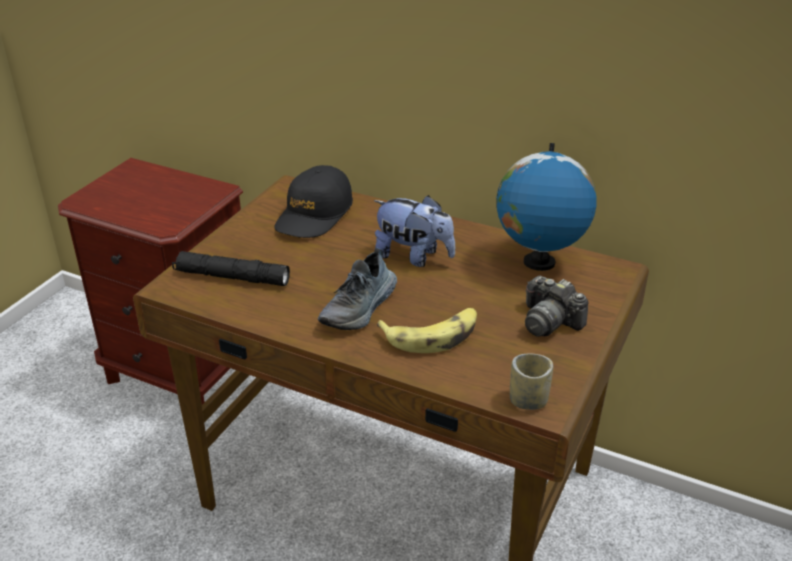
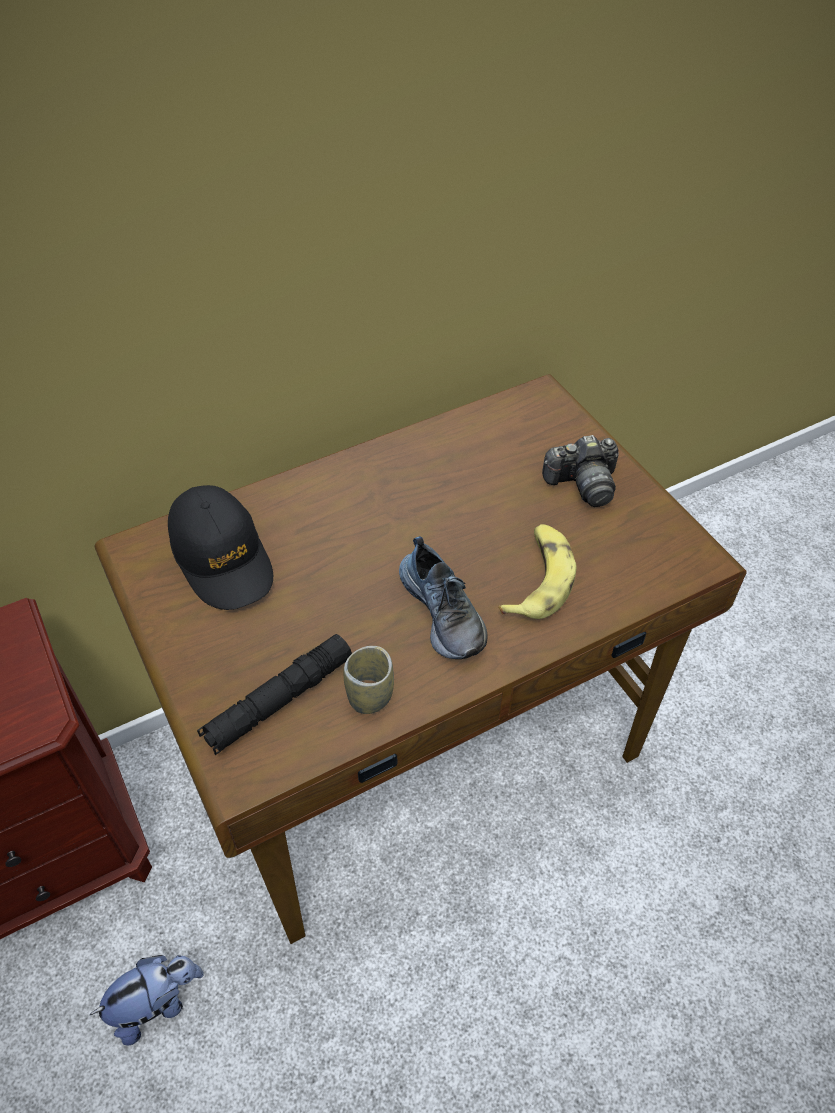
camera: 55 degrees left, 15 degrees up
(413, 256) = (390, 519): plush toy -> plush toy (157, 1003)
(528, 400) = (684, 565): cup -> cup (370, 696)
(538, 262) = (485, 436): globe -> none

